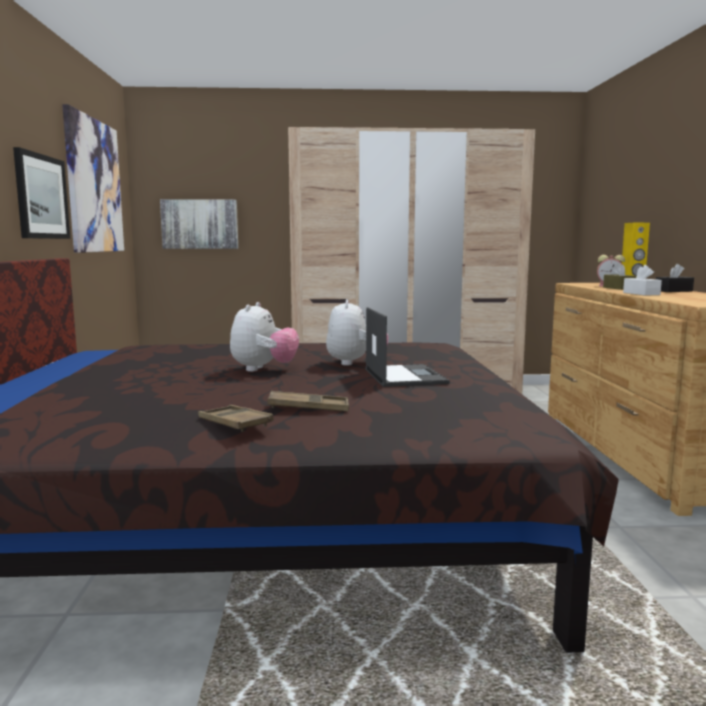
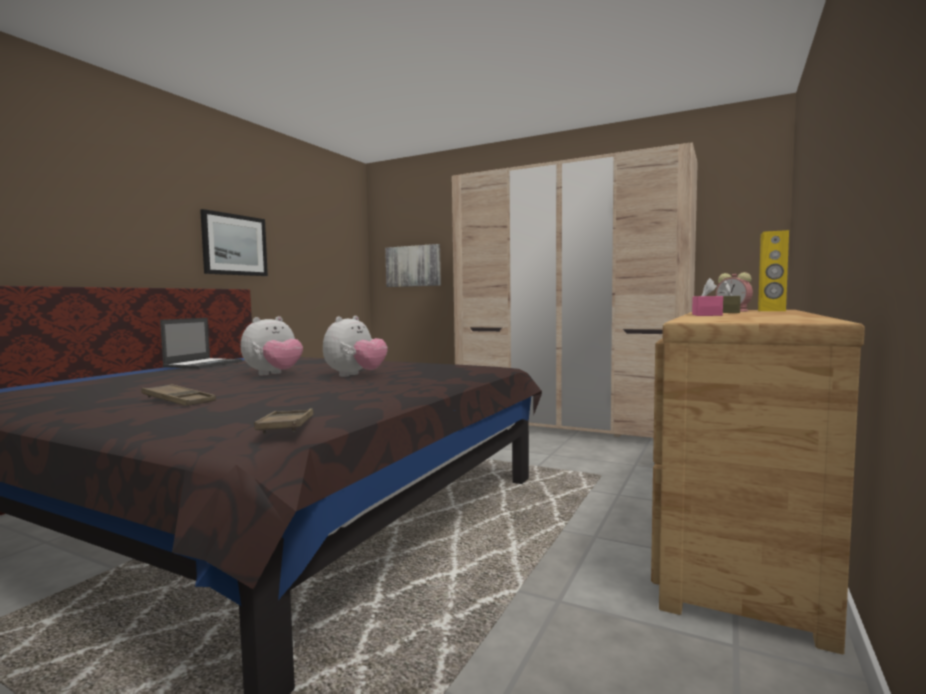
camera: 30 degrees right, 5 degrees down
(94, 186) = (311, 238): picture -> none
(234, 424) = (95, 405): brown tray -> brown tray (286, 426)
(404, 376) = (345, 387): laptop -> laptop (204, 364)
(641, 294) = (706, 315): white tissue box -> pink tissue box
(673, 291) = (780, 313): black tissue box -> none

